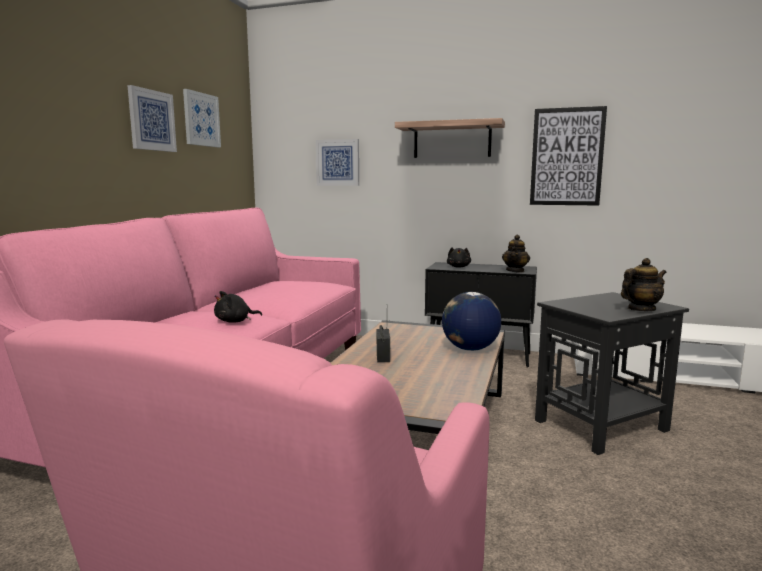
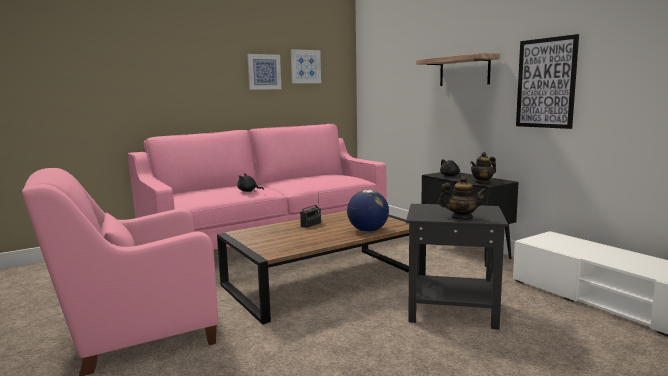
camera: 40 degrees right, 0 degrees up
(338, 162) = (397, 90): picture -> none

